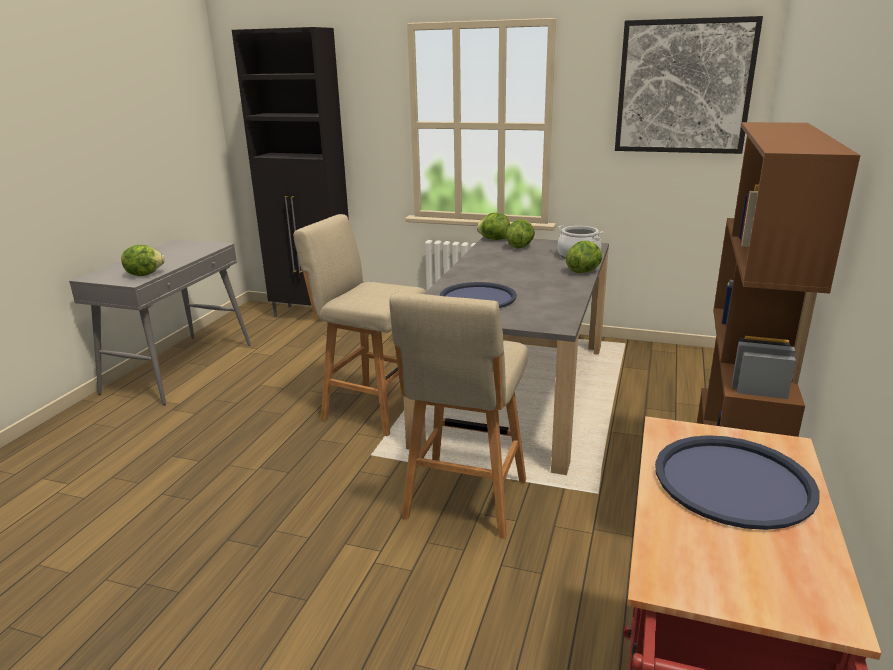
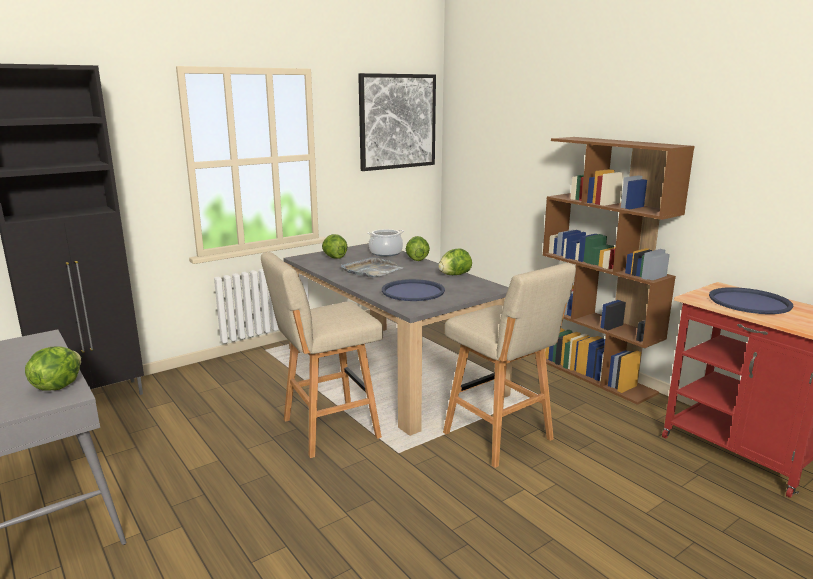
camera: 55 degrees left, 5 degrees down
(494, 239) = (300, 258): lettuce -> lettuce (454, 275)
(510, 268) = (371, 270): none -> grey tray

